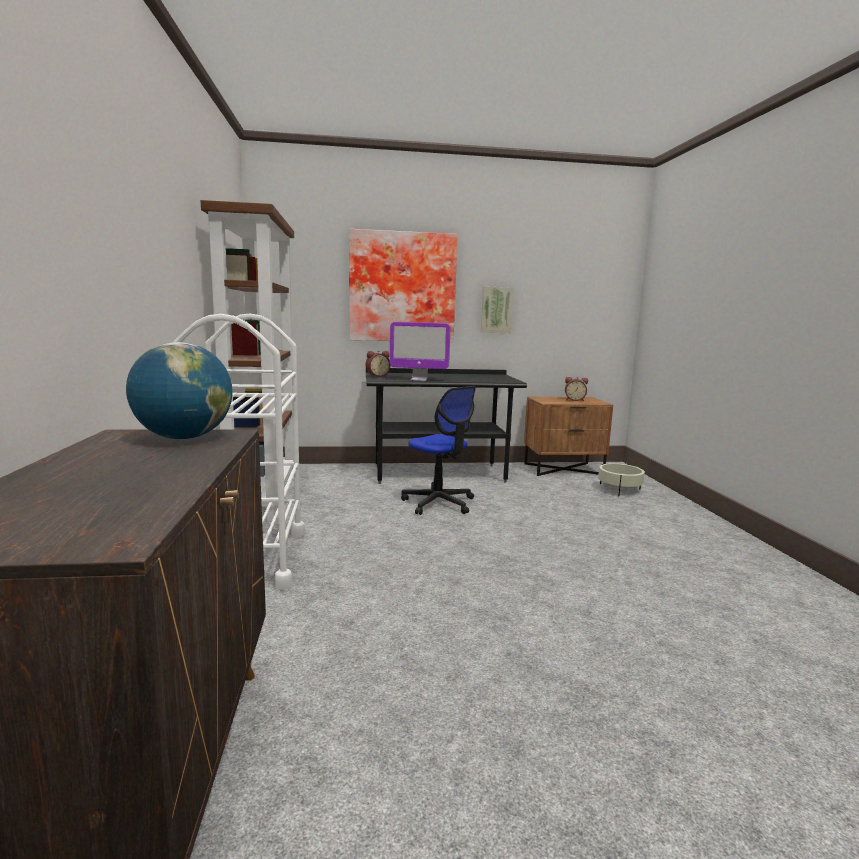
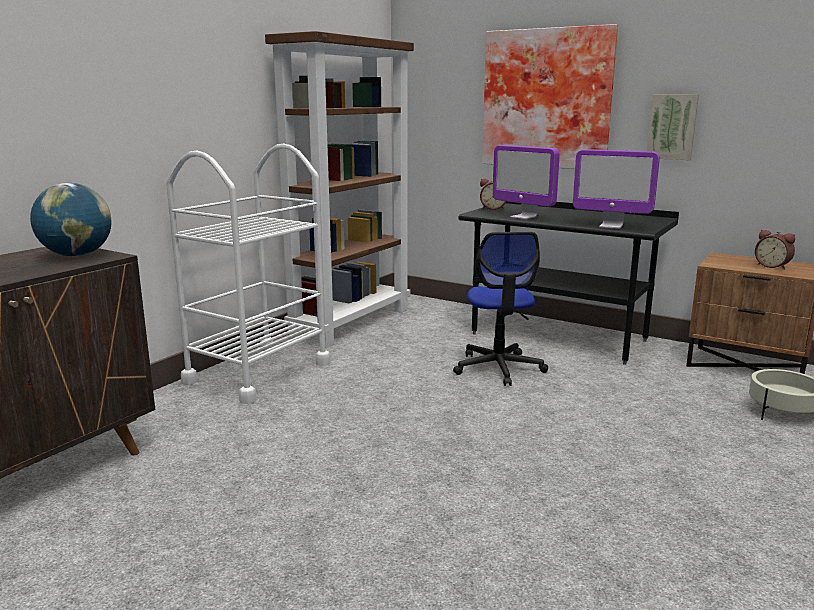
camera: 40 degrees right, 5 degrees up
(490, 381) = (611, 226): none -> monitor

